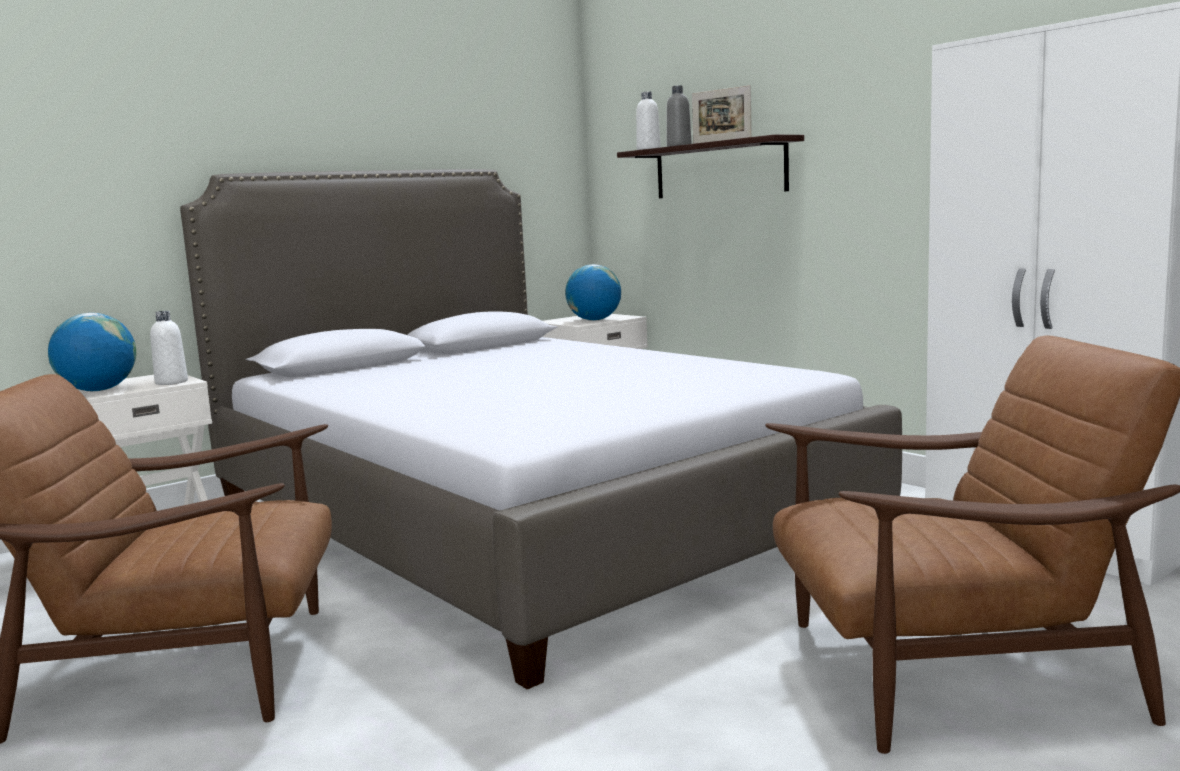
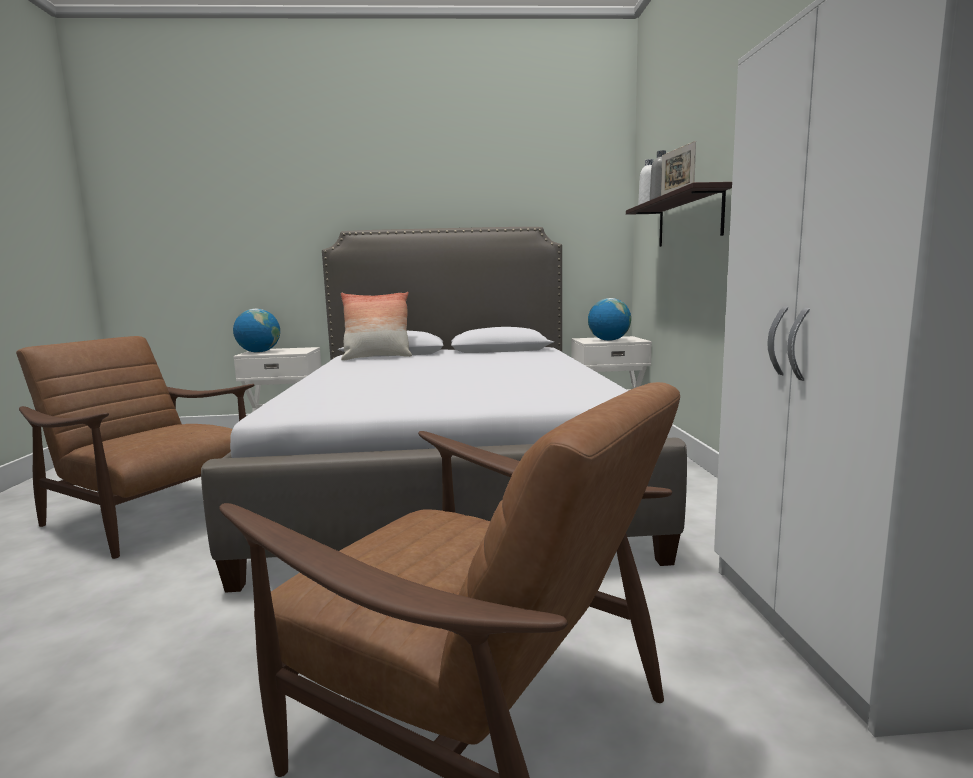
camera: 35 degrees right, 0 degrees up
(171, 382) = (293, 352): white bottle -> none
(344, 374) = (377, 358): none -> pillow

